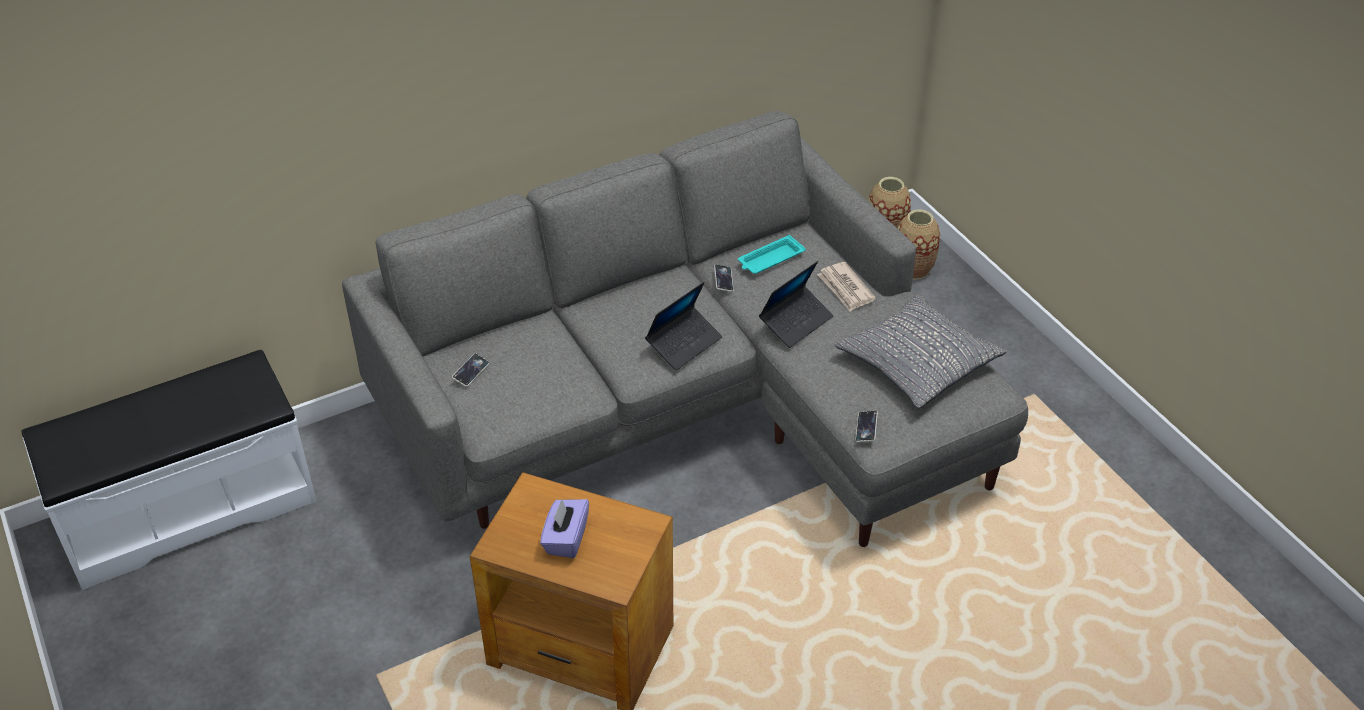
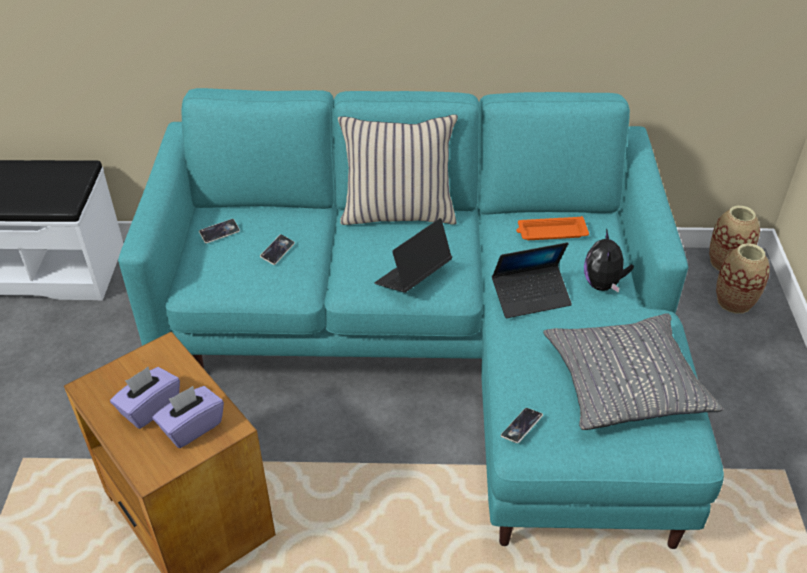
camera: 30 degrees right, 0 degrees up
(616, 537) = (192, 427): none -> purple tissue box
(621, 290) = (398, 213): none -> beige pillow
(684, 343) = (413, 277): laptop -> laptop turned 150 degrees clockwise
(690, 410) = (438, 347): grey sofa -> turquoise sofa
(723, 280) = (494, 235): phone -> phone (277, 251)
(770, 259) = (550, 232): turquoise tray -> orange tray
(845, 289) = (603, 284): newspaper -> plush toy

